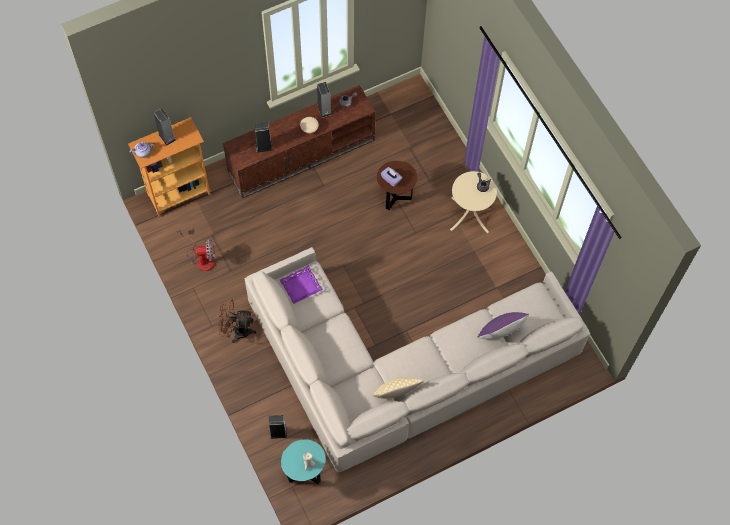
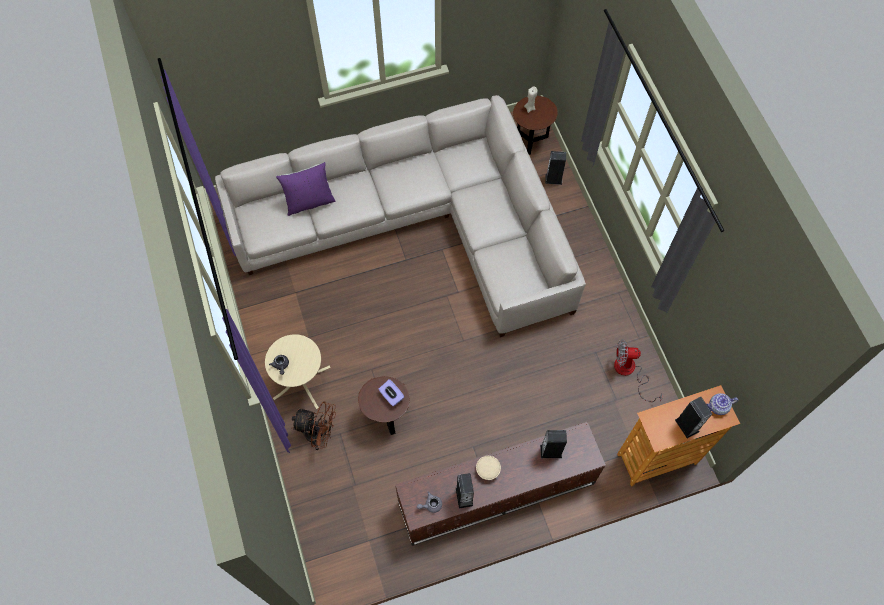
camera: 170 degrees left, 0 degrees up
(236, 331) = (591, 283): brown fan -> brown fan (319, 434)
(301, 286) = (519, 279): purple tray -> none
(304, 473) = (531, 141): turquoise side table -> brown side table
(396, 394) = (432, 158): pillow -> none

